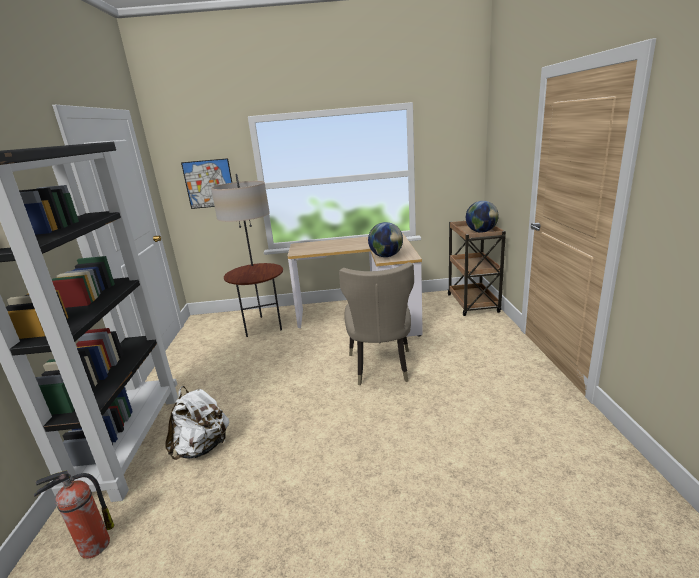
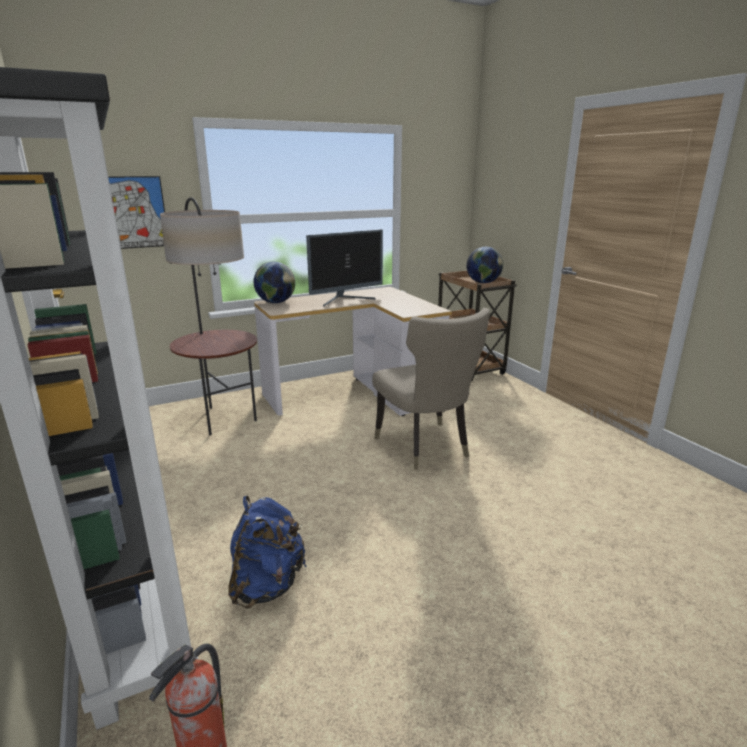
camera: 25 degrees left, 0 degrees up
(202, 447) = (267, 585): white backpack -> blue backpack
(353, 245) = (345, 300): none -> monitor
(386, 256) = (406, 310): globe -> globe (276, 302)

